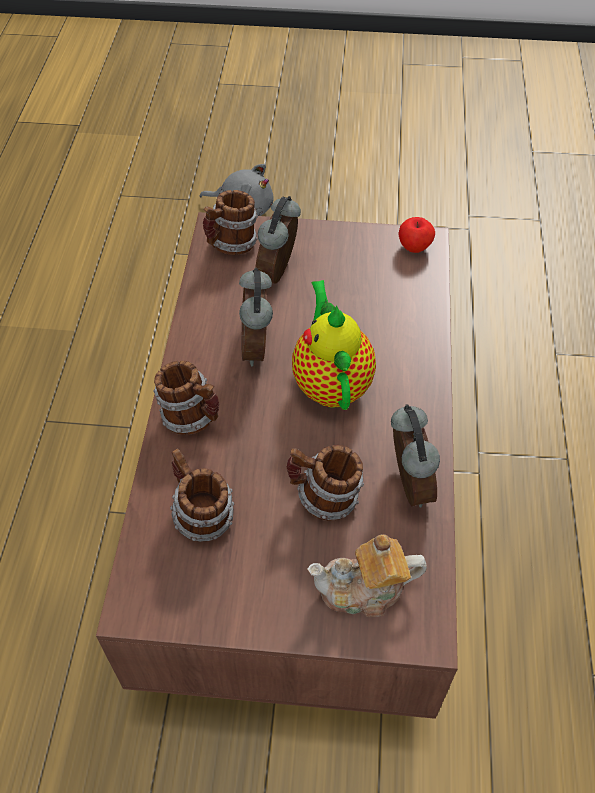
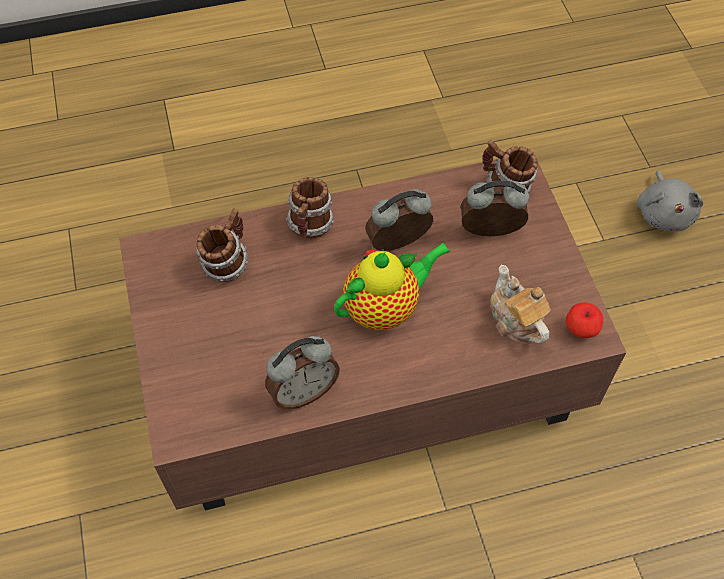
camera: 70 degrees right, 5 degrees up
(324, 498) = (269, 337): mug -> none
(364, 590) = (199, 386): teapot -> teapot (515, 320)

